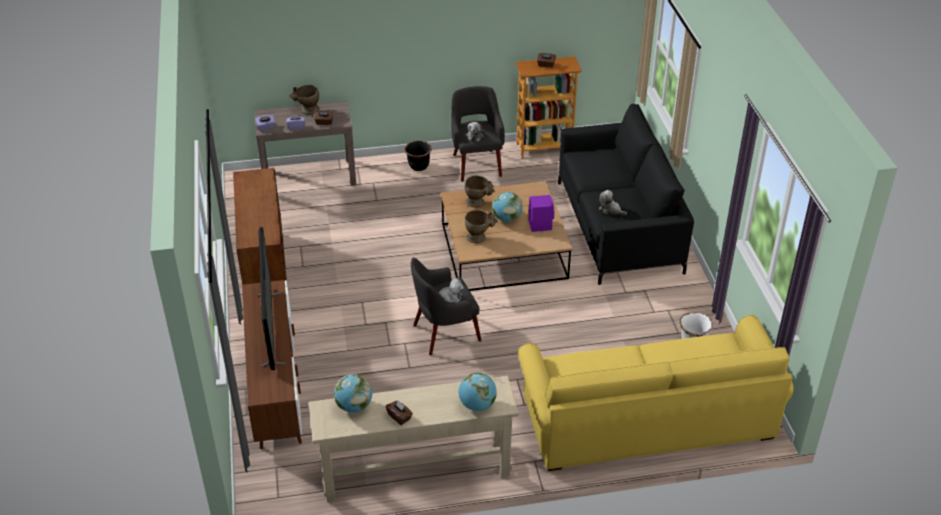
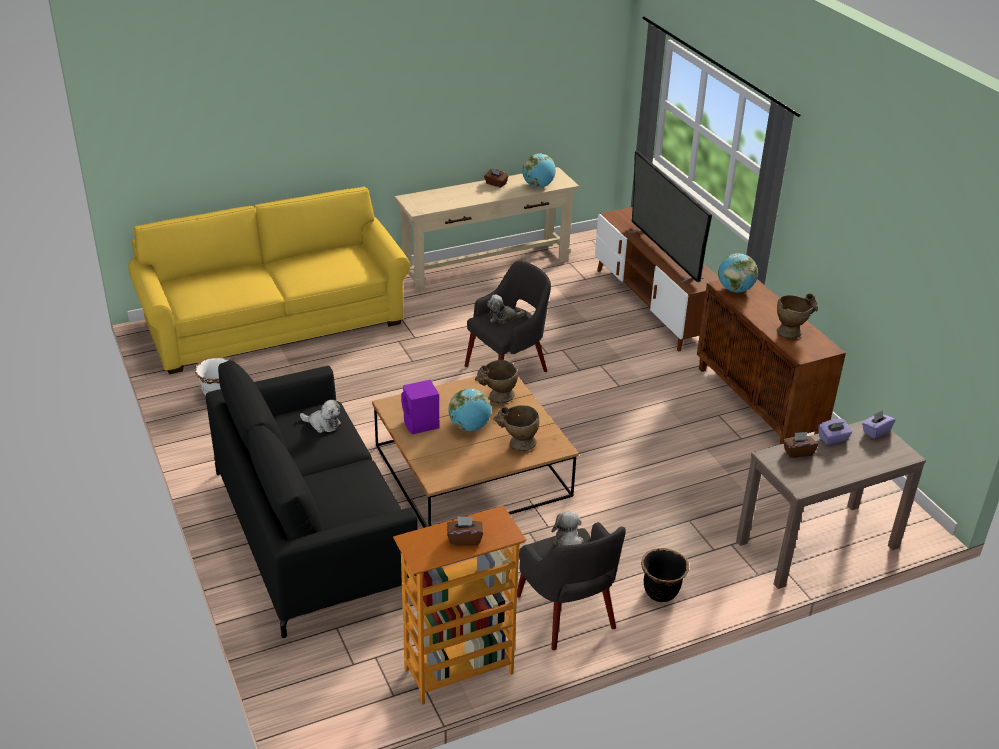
camera: 165 degrees right, 5 degrees down
(307, 111) = (843, 469): beige vase -> beige vase (792, 331)
(477, 405) = (432, 196): globe -> globe (735, 289)

